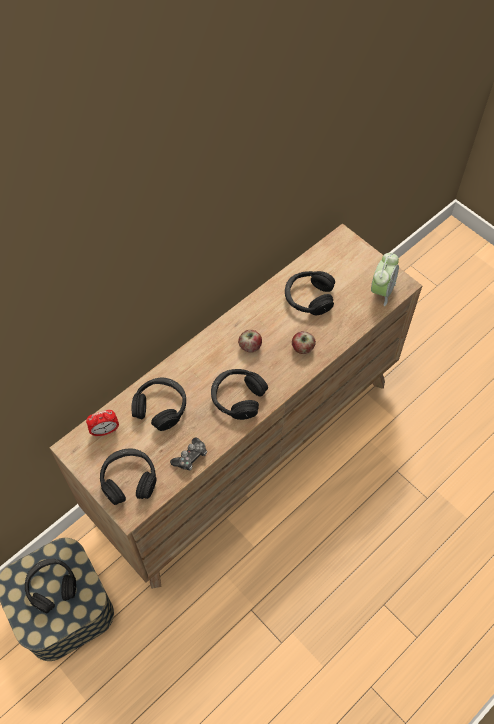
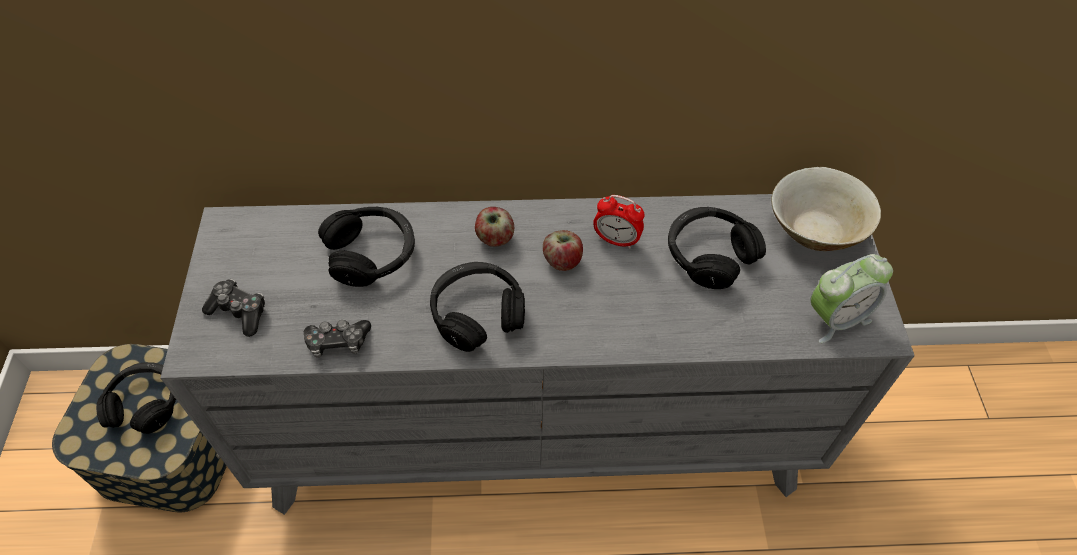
camera: 40 degrees right, 5 degrees down
(105, 431) = (280, 234): alarm clock -> alarm clock (616, 240)
(129, 480) = (239, 311): black headphones -> game controller
(247, 447) = (536, 431): brown dresser -> grey dresser
(302, 348) = (633, 314): apple -> apple (494, 238)
(341, 255) = (814, 230): none -> beige bowl

